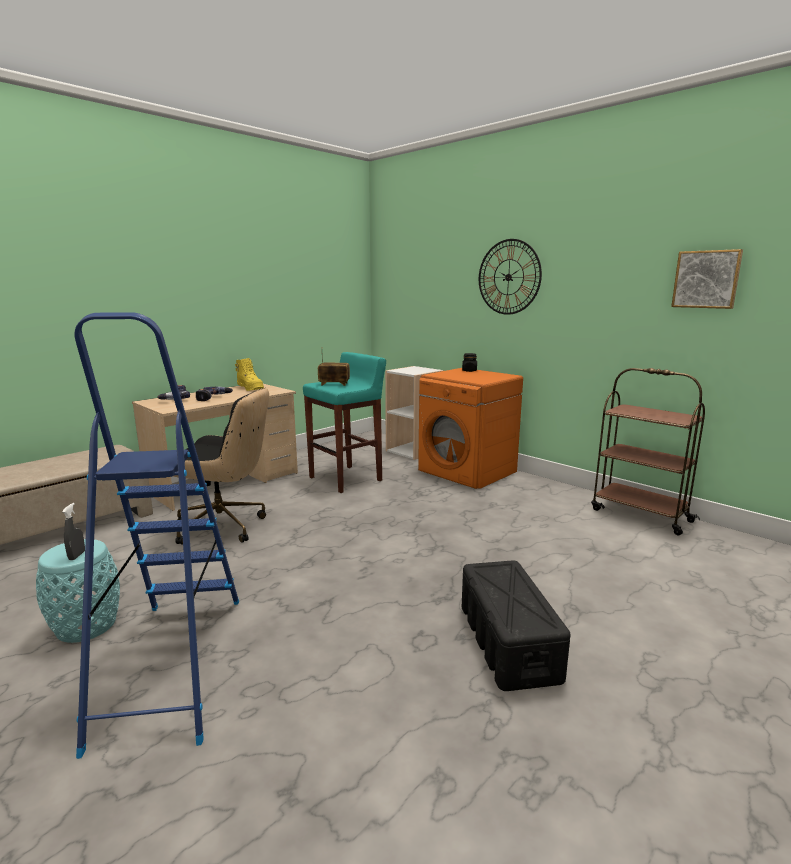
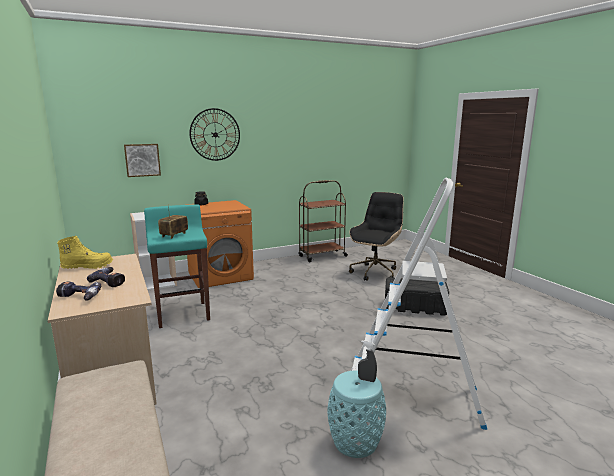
camera: 70 degrees left, 0 degrees up
(173, 663) = (410, 398): blue step ladder -> white step ladder
(223, 528) = (226, 375): black office chair -> black office chair (375, 272)
(706, 279) = (325, 134): picture -> picture (142, 160)

